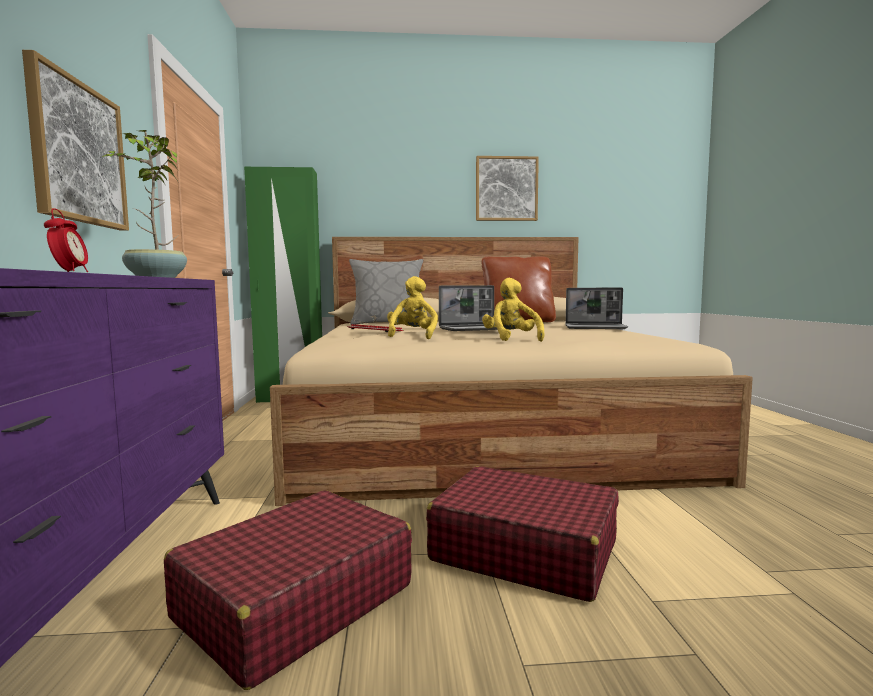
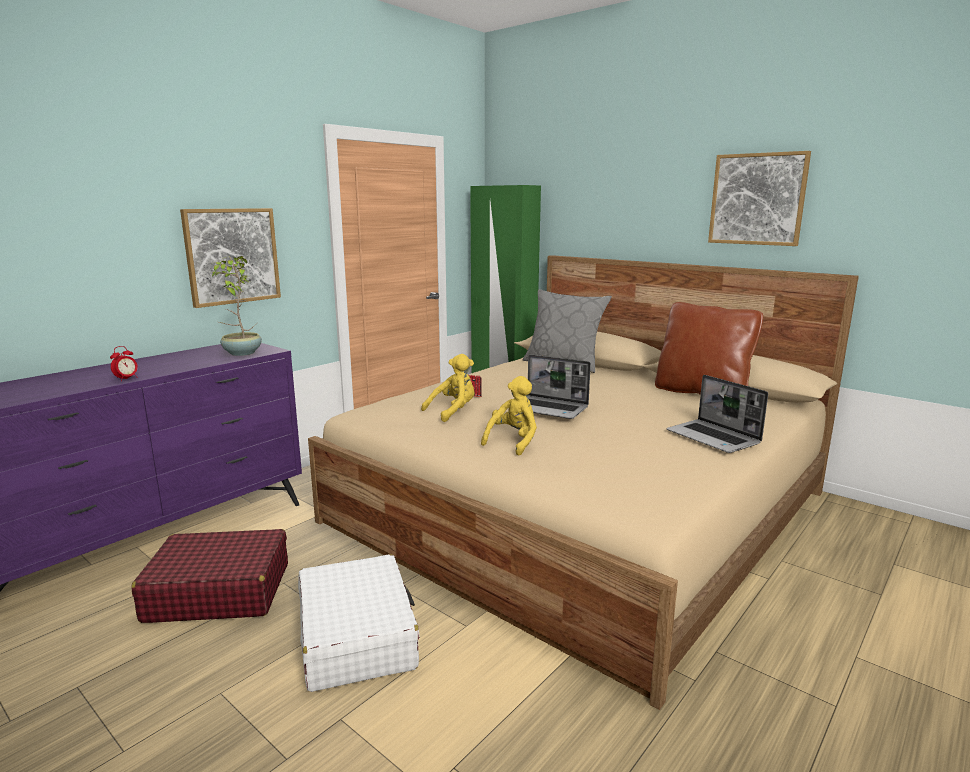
camera: 45 degrees right, 10 degrees up
(524, 550) = (357, 636): red suitcase -> white suitcase

